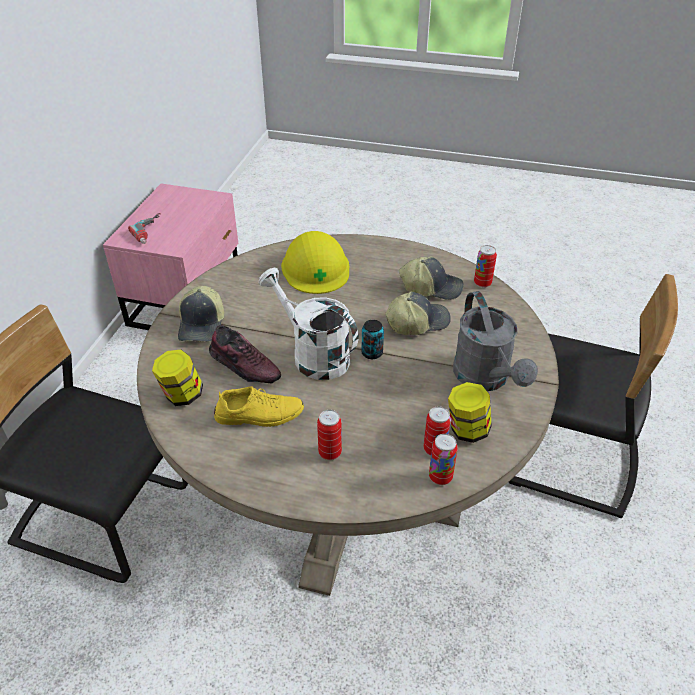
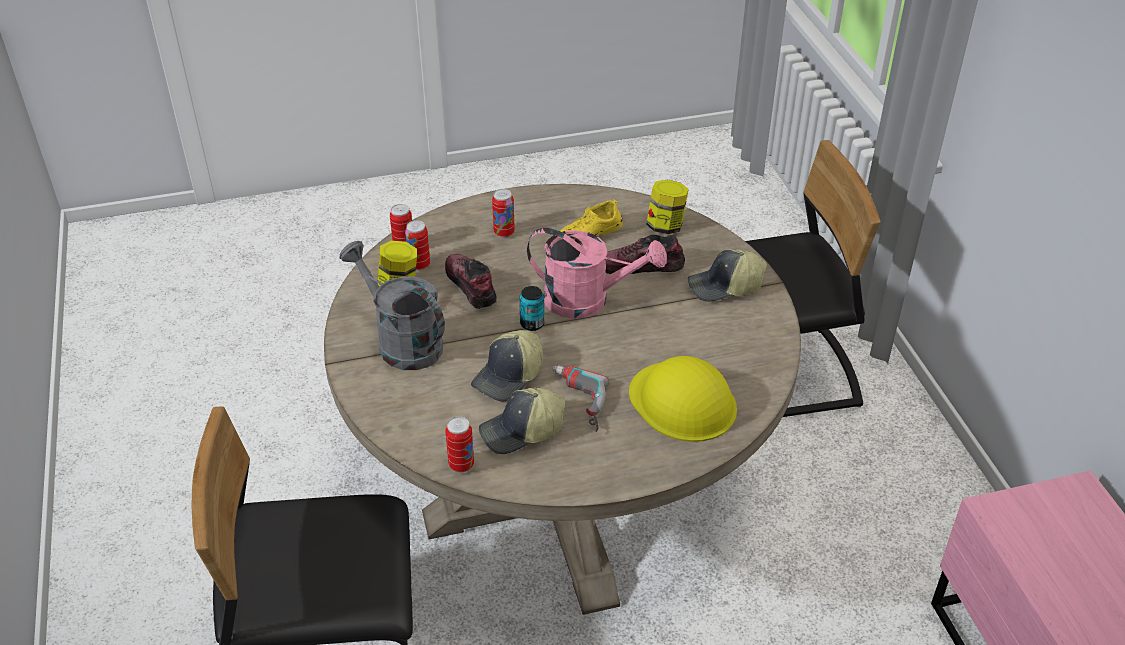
camera: 150 degrees right, 0 degrees up
(152, 231) = (1068, 525): power drill -> power drill (575, 402)
(203, 324) = (725, 287): cap -> cap turned 75 degrees counterclockwise
(313, 355) = (588, 300): white watering can -> pink watering can
(400, 406) = (470, 286): none -> shoe

